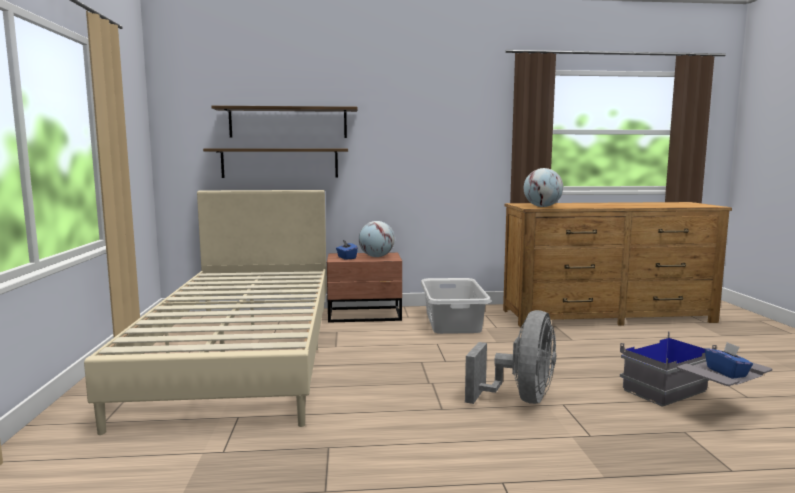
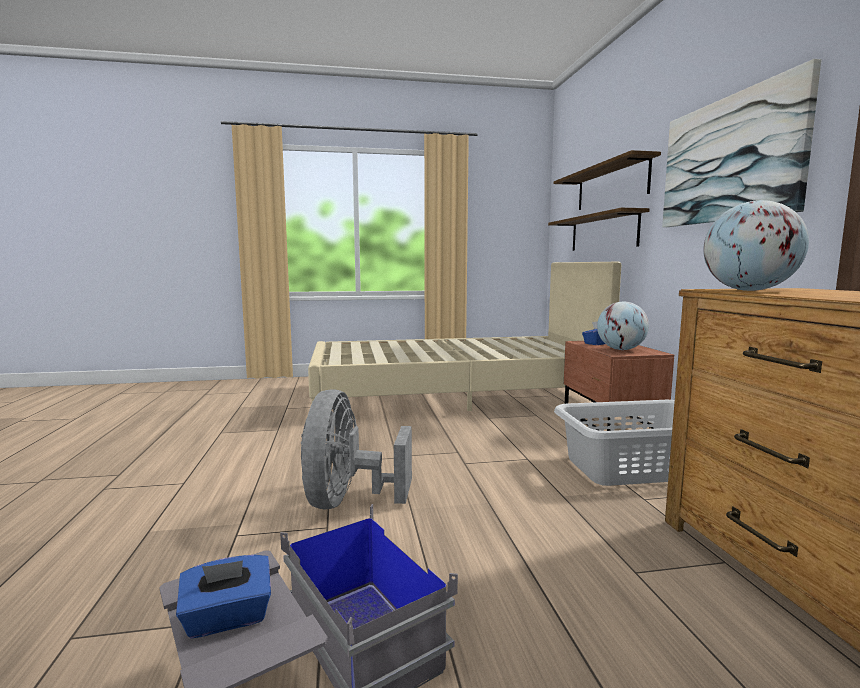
camera: 85 degrees right, 0 degrees up
(424, 129) = (729, 159): none -> picture
(520, 399) = (348, 501): grey fan -> grey fan turned 75 degrees clockwise

